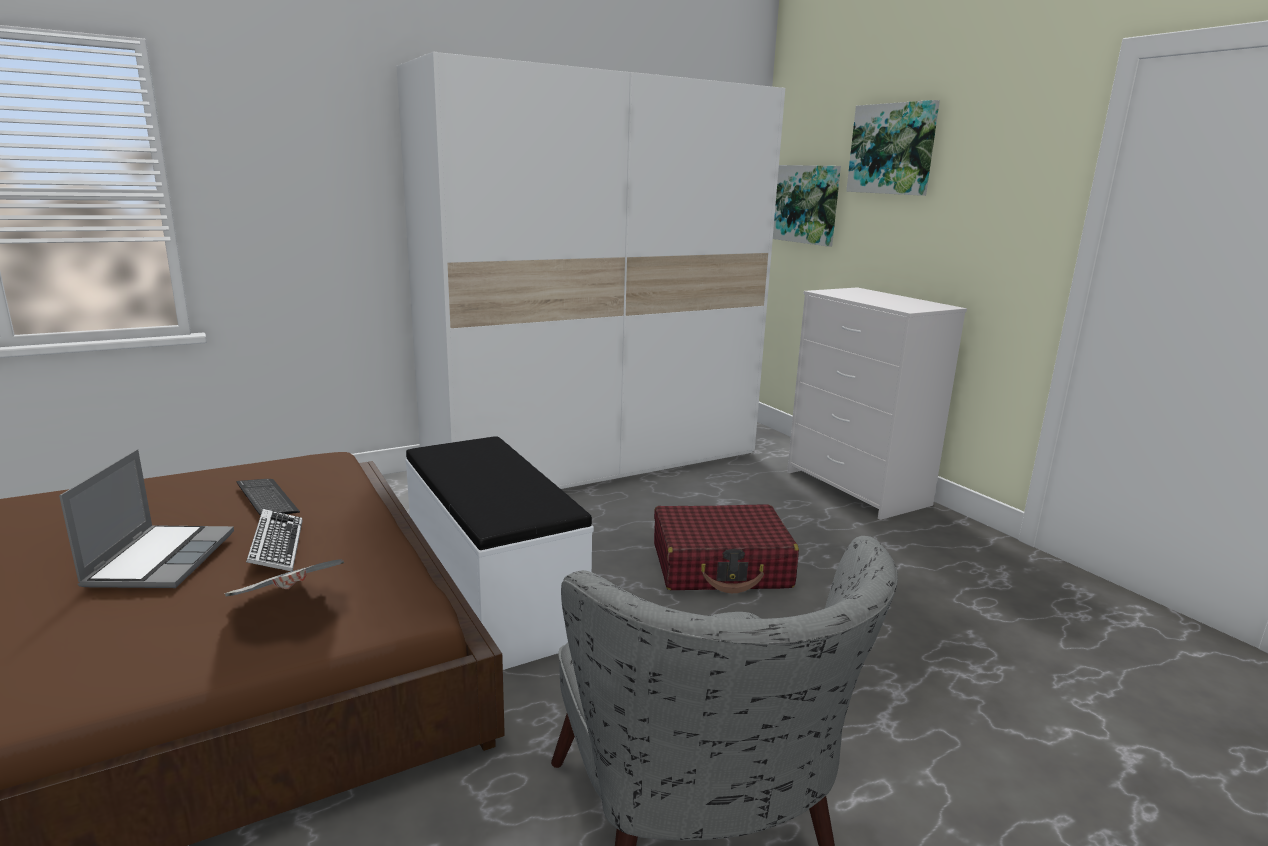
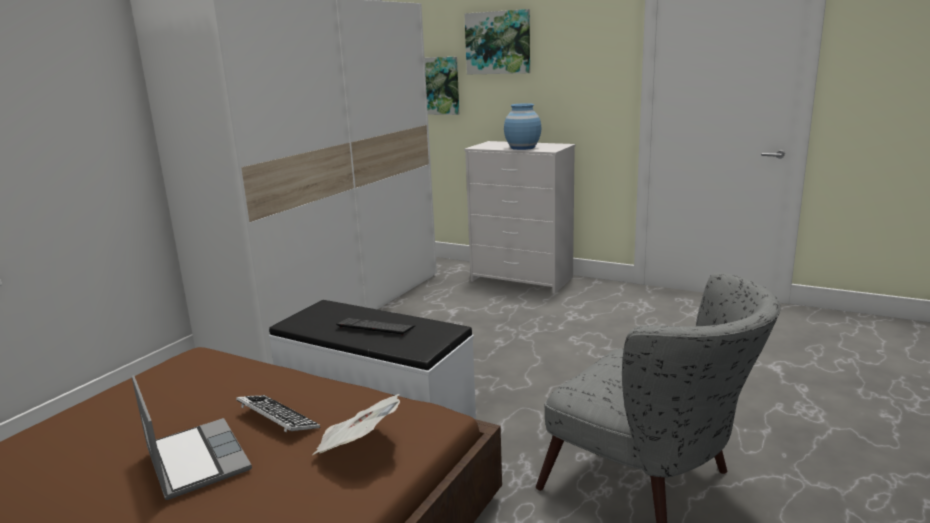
camera: 30 degrees left, 0 degrees up
(267, 499) = (201, 396): keyboard -> keyboard (375, 327)
(721, 566) = (498, 349): red suitcase -> none
(879, 301) = (523, 147): none -> blue vase

